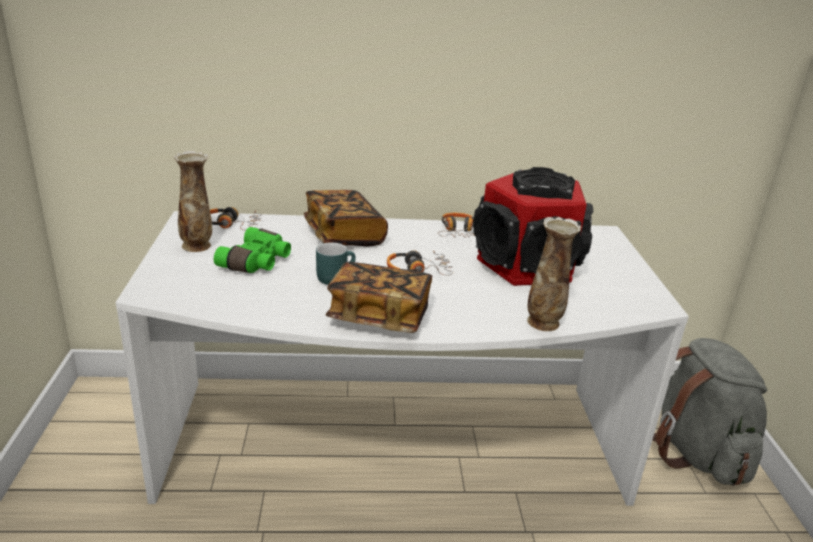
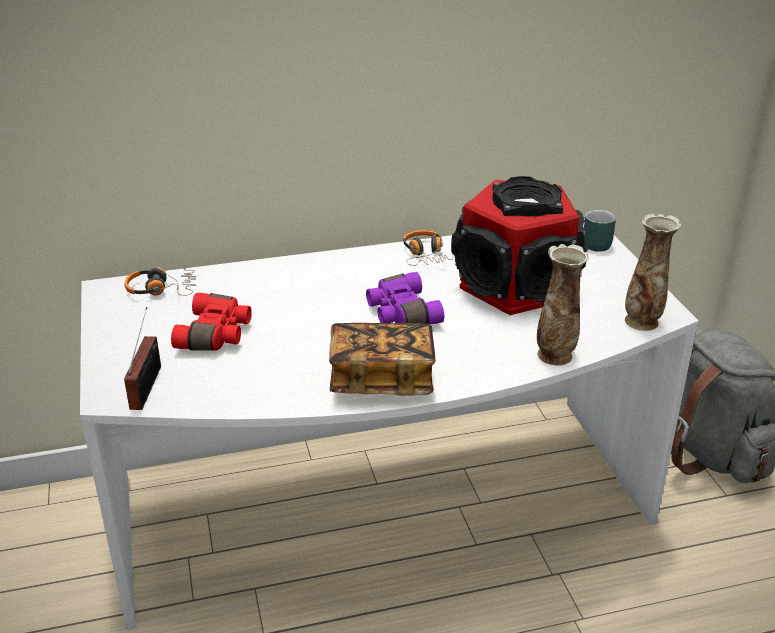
camera: 10 degrees left, 5 degrees up
(182, 289) = (148, 385): none -> radio
(197, 246) = (136, 325): vase -> vase (642, 322)
(257, 262) = (216, 334): green binoculars -> red binoculars
(334, 277) = (311, 338): turquoise mug -> turquoise mug (597, 243)
(343, 235) = (298, 281): book -> none
(418, 270) = (401, 313): headphones -> purple binoculars

